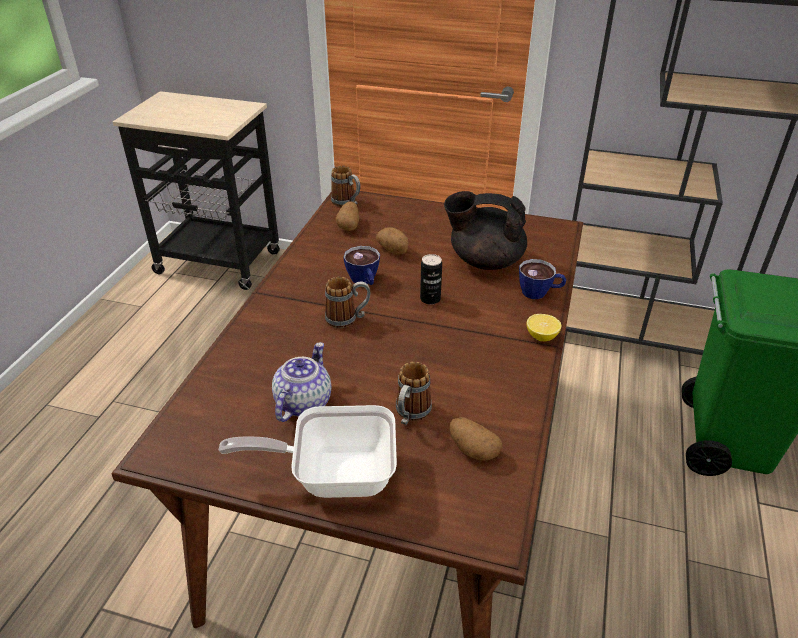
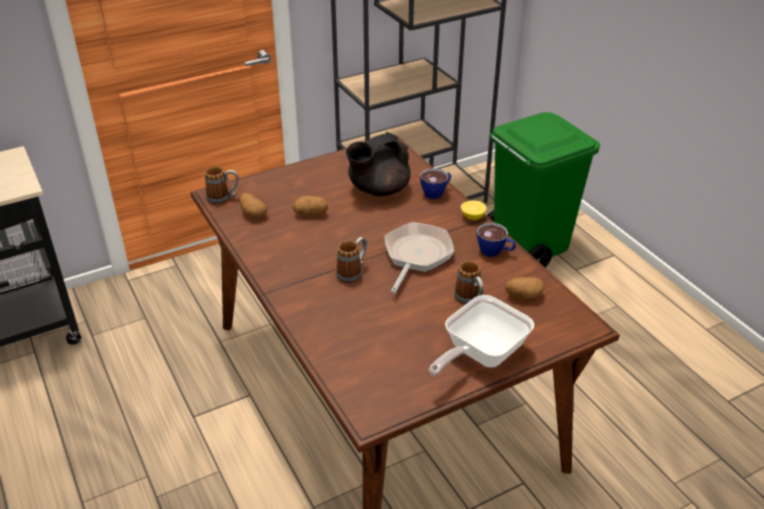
camera: 45 degrees left, 0 degrees up
(303, 402) = (405, 333): teapot -> none
(364, 281) = (325, 244): cup -> cup (495, 252)
(425, 339) = (416, 256): none -> frying pan
(430, 299) = (382, 231): can -> none

